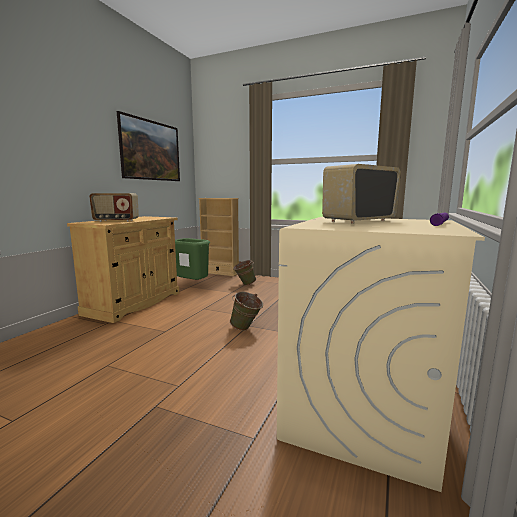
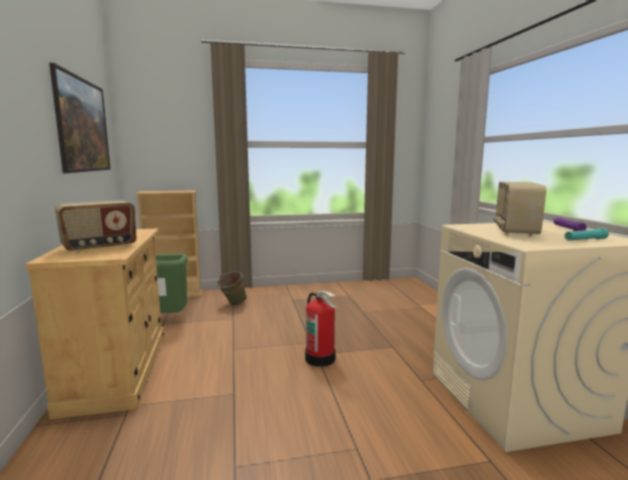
camera: 35 degrees left, 0 degrees up
(246, 329) = (320, 358): green bucket -> fire extinguisher
(398, 228) = (585, 239): none -> turquoise flashlight

